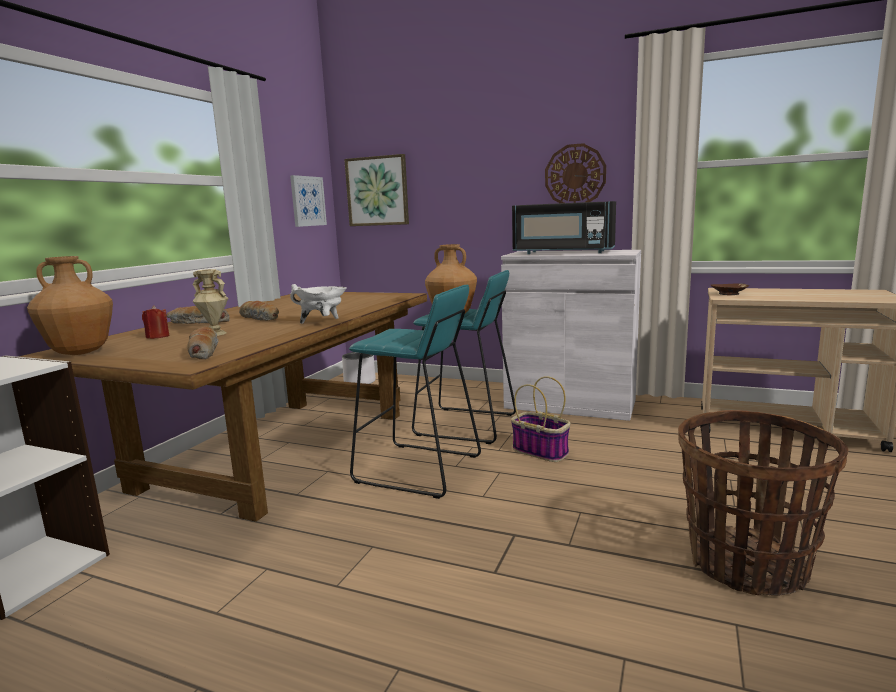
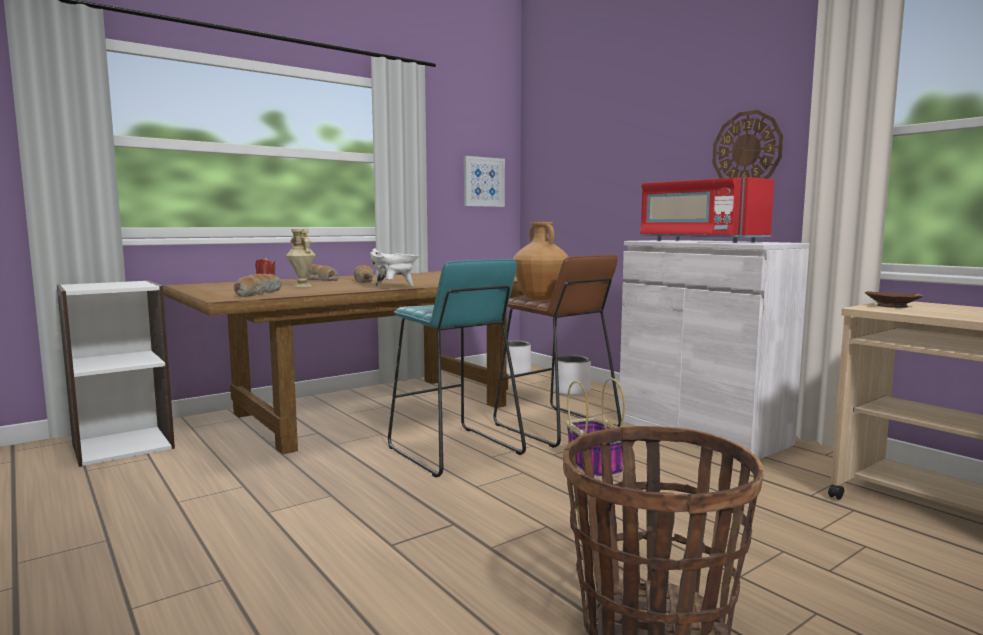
camera: 30 degrees right, 5 degrees down
(81, 352) = (199, 286): brown vase -> none
(377, 191) = (555, 173): picture -> none
(433, 390) = (571, 391): none -> white planter
(466, 425) = (555, 427): turquoise stool -> brown stool
(563, 252) = (699, 241): black microwave -> red microwave

